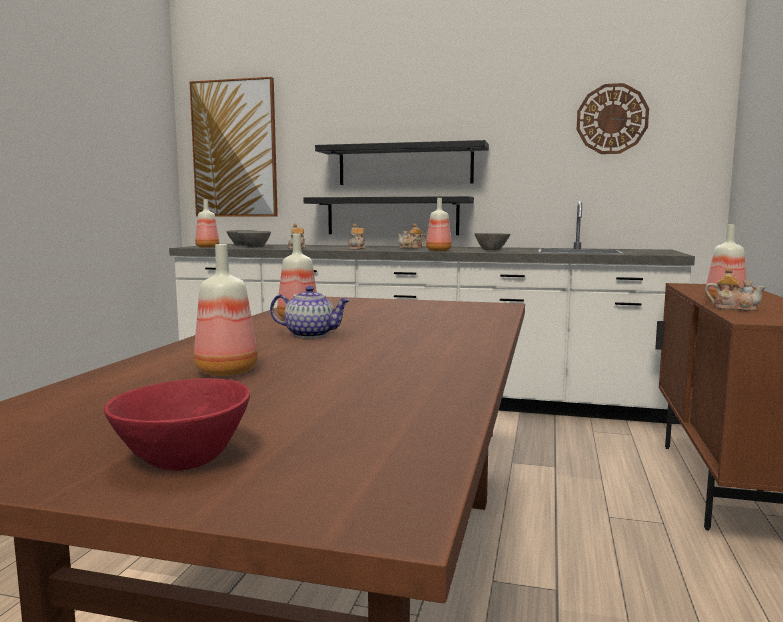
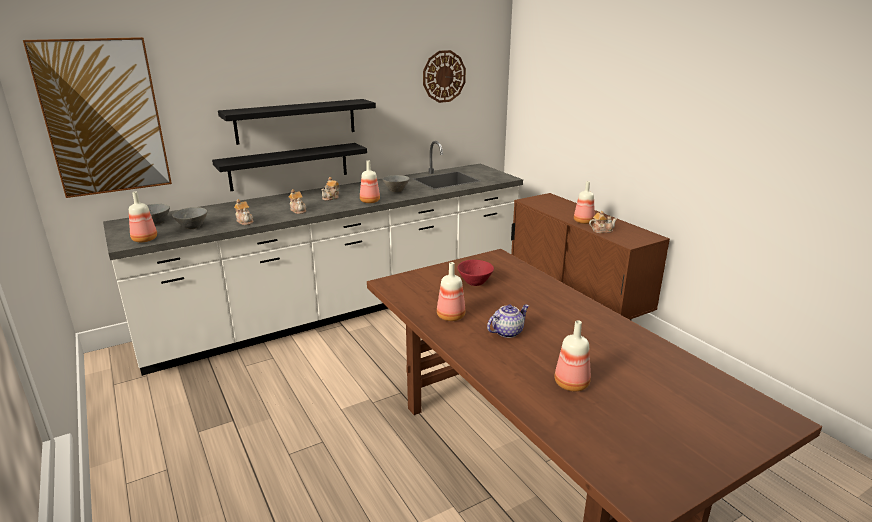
camera: 45 degrees left, 15 degrees up
(180, 458) = (705, 437): red bowl -> red bowl (474, 283)

